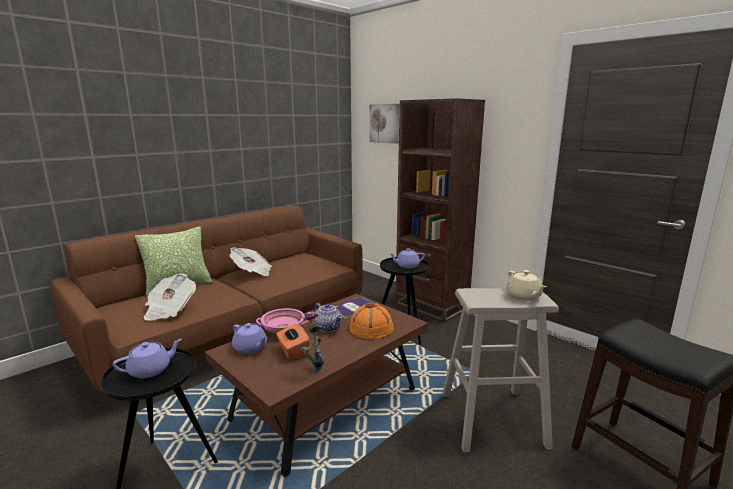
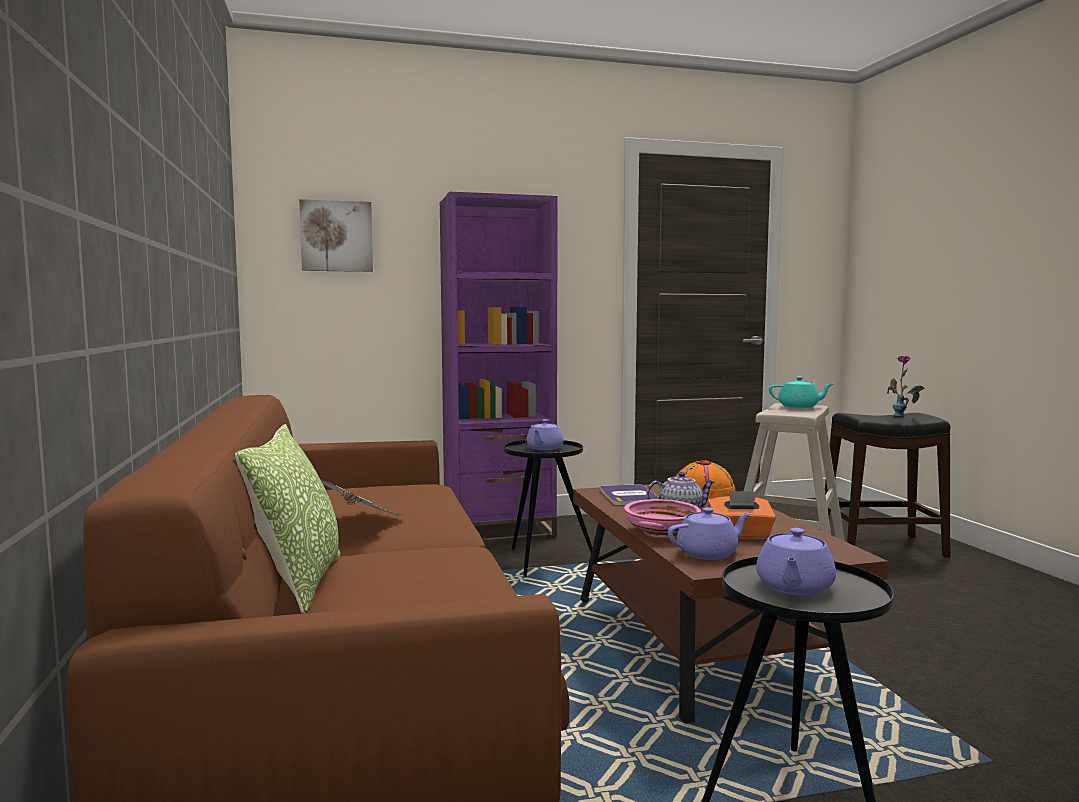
camera: 60 degrees left, 10 degrees down
(151, 370) = (794, 587): purple teapot -> purple teapot turned 150 degrees counterclockwise
(170, 310) = (449, 595): newspaper -> none
(312, 371) = (805, 534): vase -> vase (903, 416)
(431, 306) = (499, 531): brown bookcase -> purple bookcase
(524, 296) = (799, 406): beige teapot -> turquoise teapot

